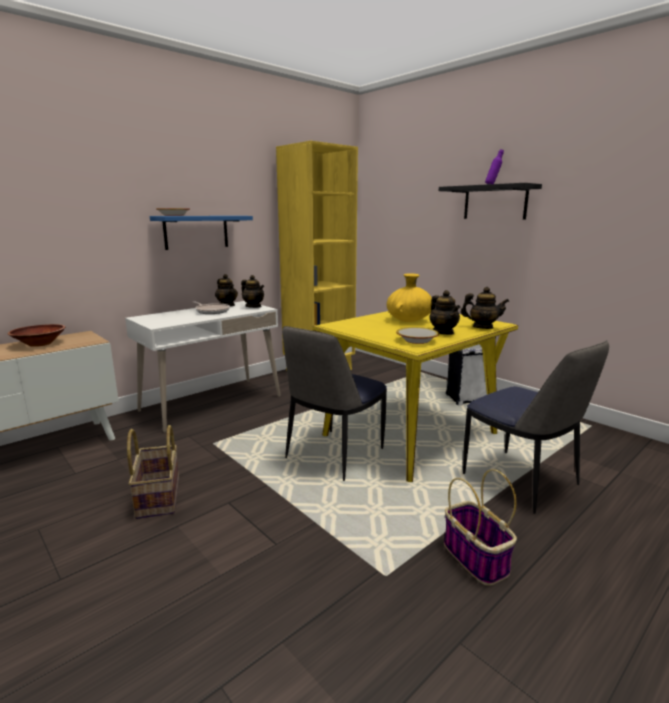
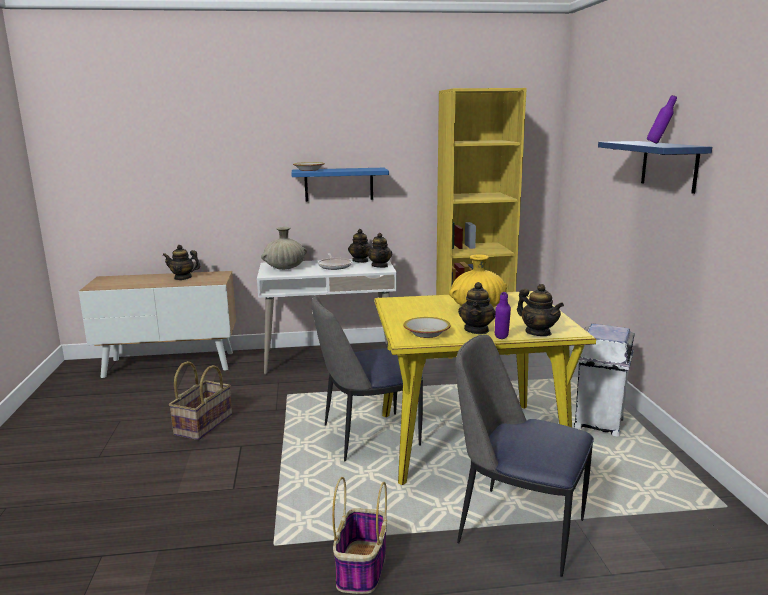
camera: 35 degrees right, 0 degrees up
(40, 344) = (183, 278): brown bowl -> teapot
(164, 318) = (285, 268): none -> beige vase
(473, 335) = (501, 340): none -> purple bottle
(495, 202) = (669, 166): black shelf -> blue shelf
(522, 481) = (517, 528): chair -> chair turned 120 degrees clockwise

